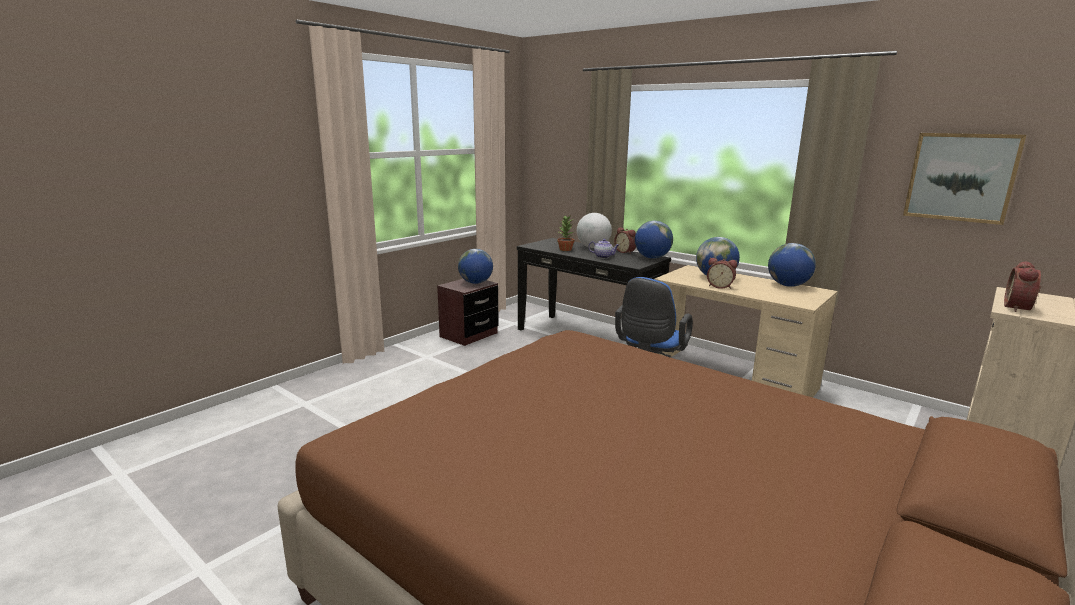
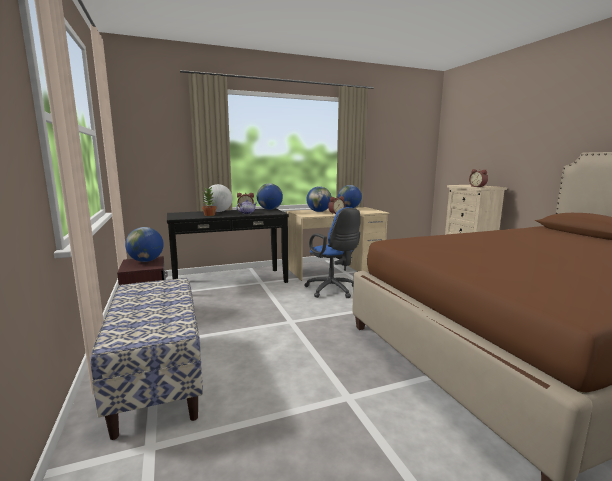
camera: 60 degrees left, 5 degrees down
(380, 375) = (157, 377): none -> bench
(961, 177) = (395, 147): picture -> none

